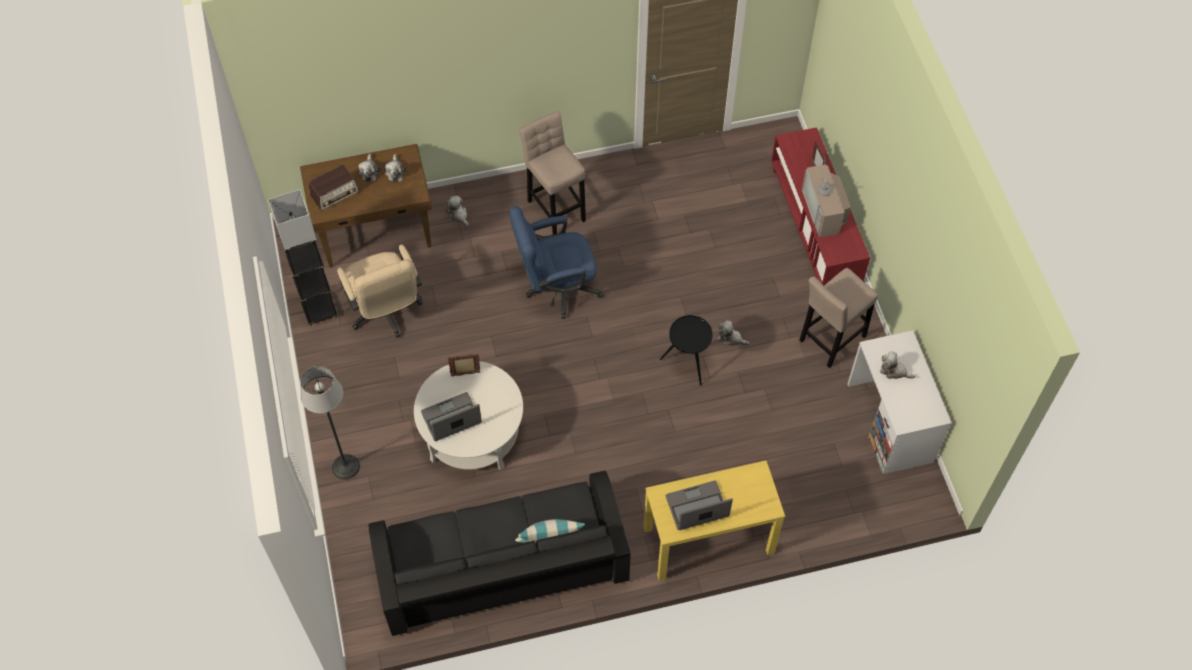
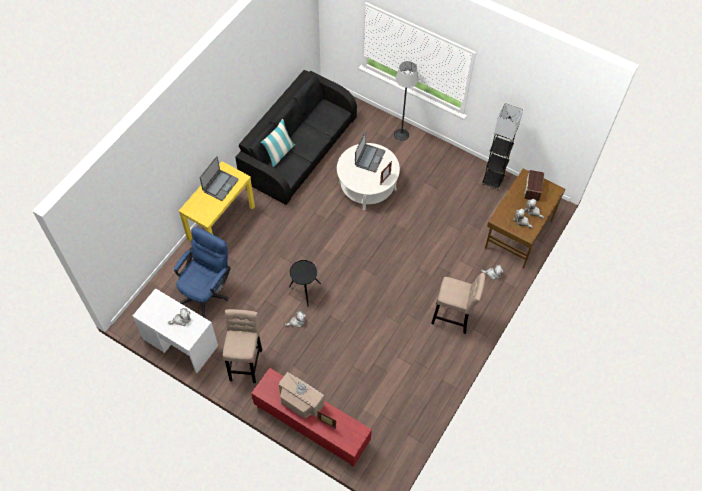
camera: 135 degrees right, 0 degrees up
(386, 313) = (464, 203): beige office chair -> none
(556, 289) = (404, 277): blue office chair -> blue office chair (207, 291)

